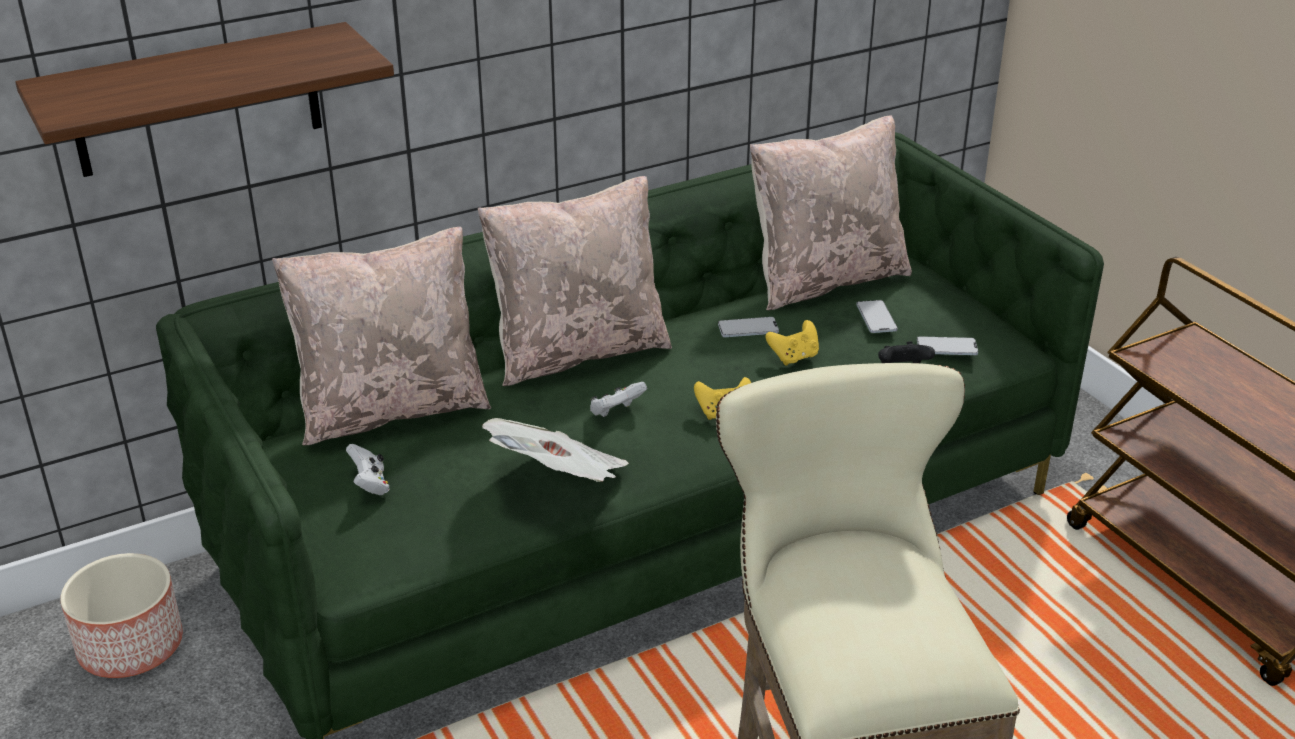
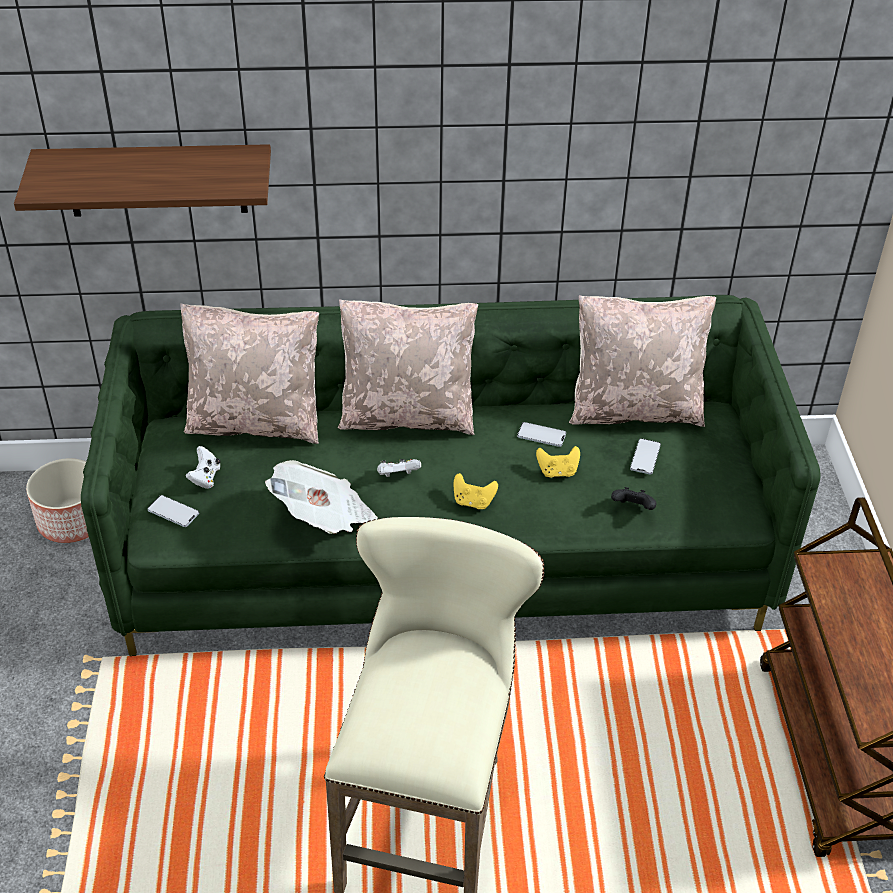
camera: 25 degrees right, 10 degrees up
(947, 347) = (683, 501): phone -> phone (173, 512)

